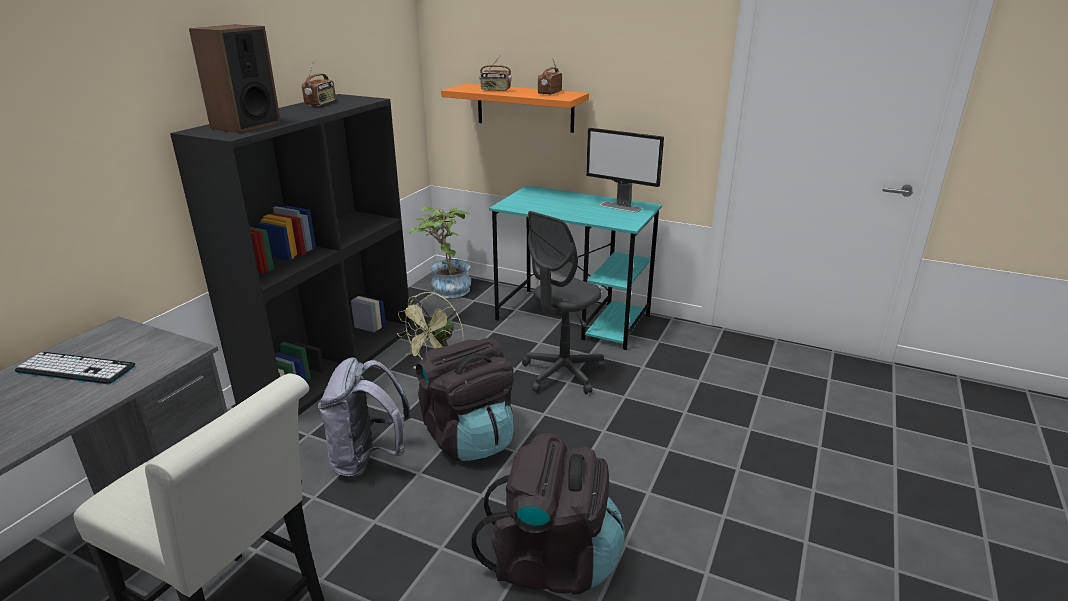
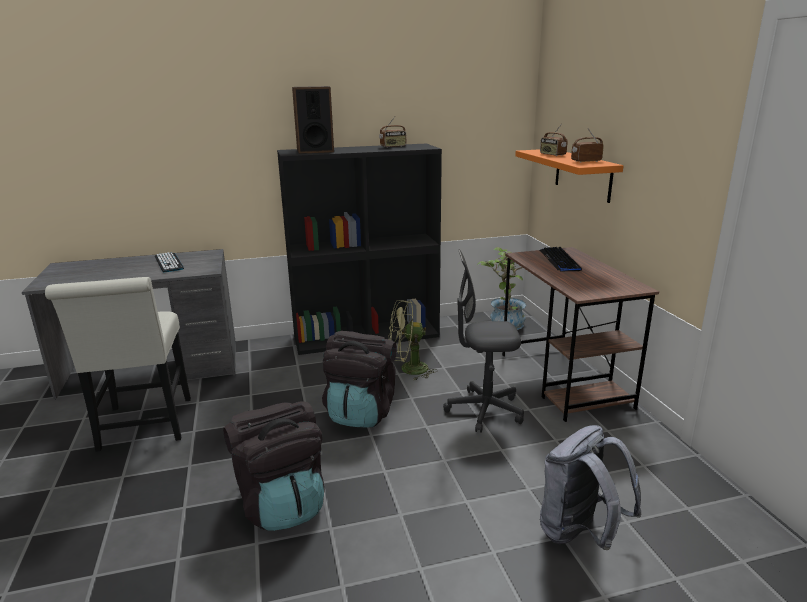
camera: 50 degrees right, 5 degrees down
(368, 460) = (298, 392): grey backpack -> grey backpack (579, 534)
(547, 200) = (559, 260): none -> keyboard
(574, 318) = (564, 380): turquoise desk -> brown desk
(621, 207) = (611, 282): monitor -> none

